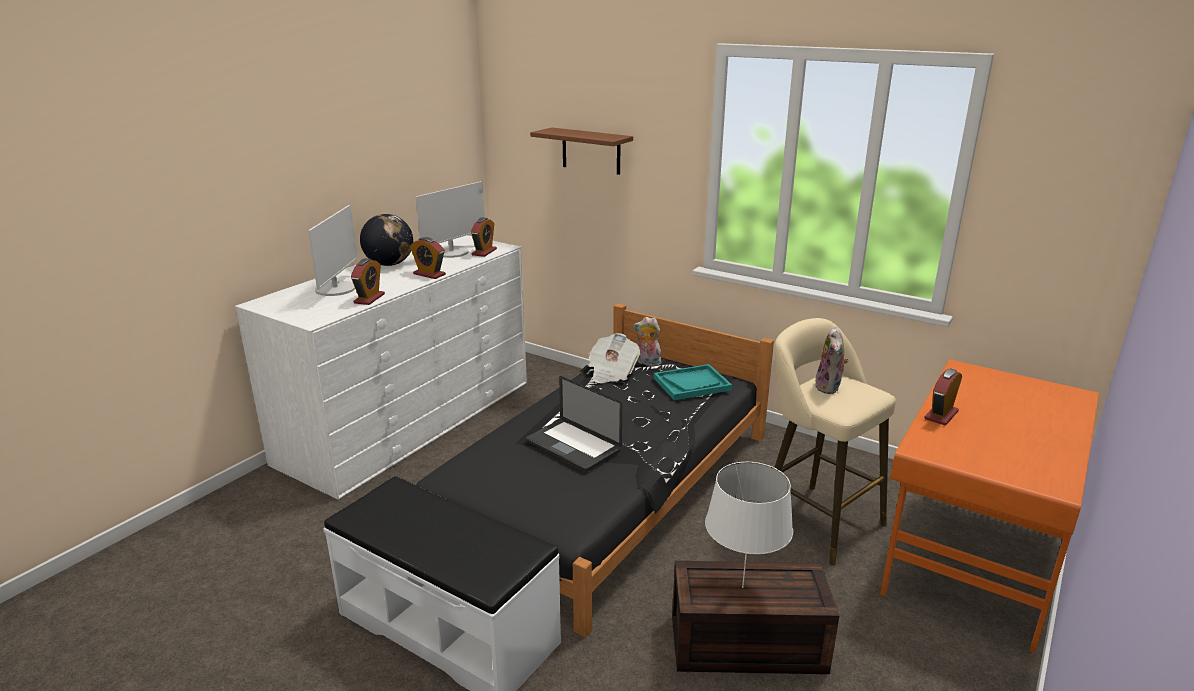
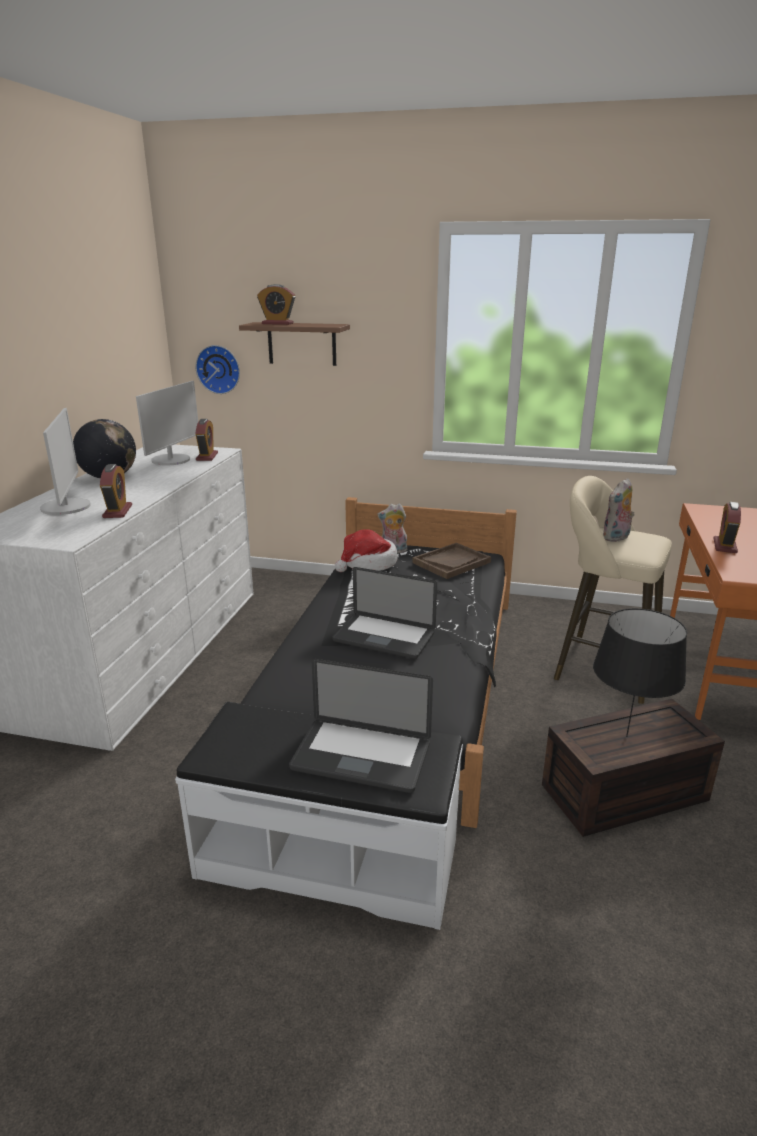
camera: 20 degrees left, 0 degrees up
(429, 274) = (166, 482): alarm clock -> alarm clock (277, 323)
(461, 544) = (361, 757): none -> laptop
(521, 168) = (219, 369): none -> wall clock
(612, 372) = (368, 563): newspaper -> hat
(692, 384) = (451, 562): turquoise tray -> brown tray
(742, 587) = (626, 736): white table lamp -> black table lamp
(829, 387) = (616, 538): plush toy -> plush toy turned 60 degrees clockwise

